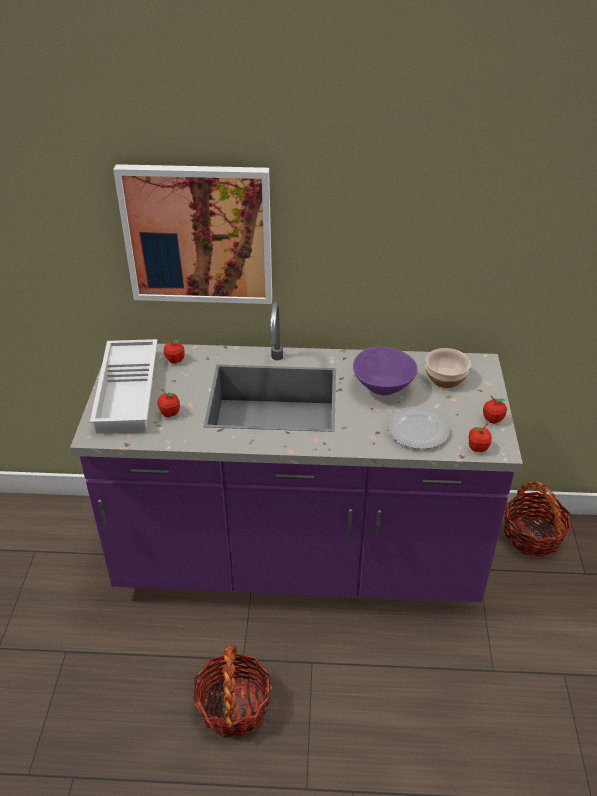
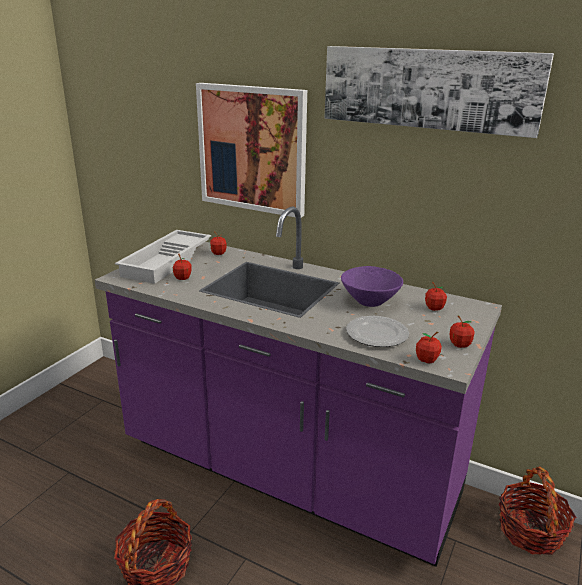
camera: 25 degrees right, 15 degrees down
(415, 161) = (428, 88): none -> picture
(444, 378) = (434, 308): bowl -> apple

